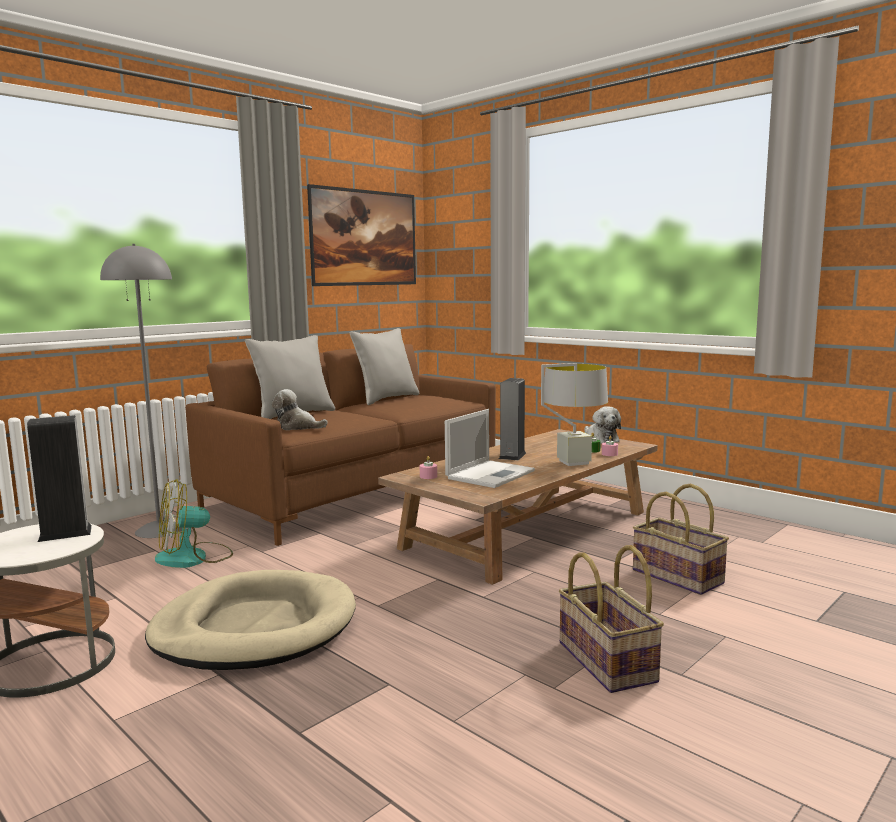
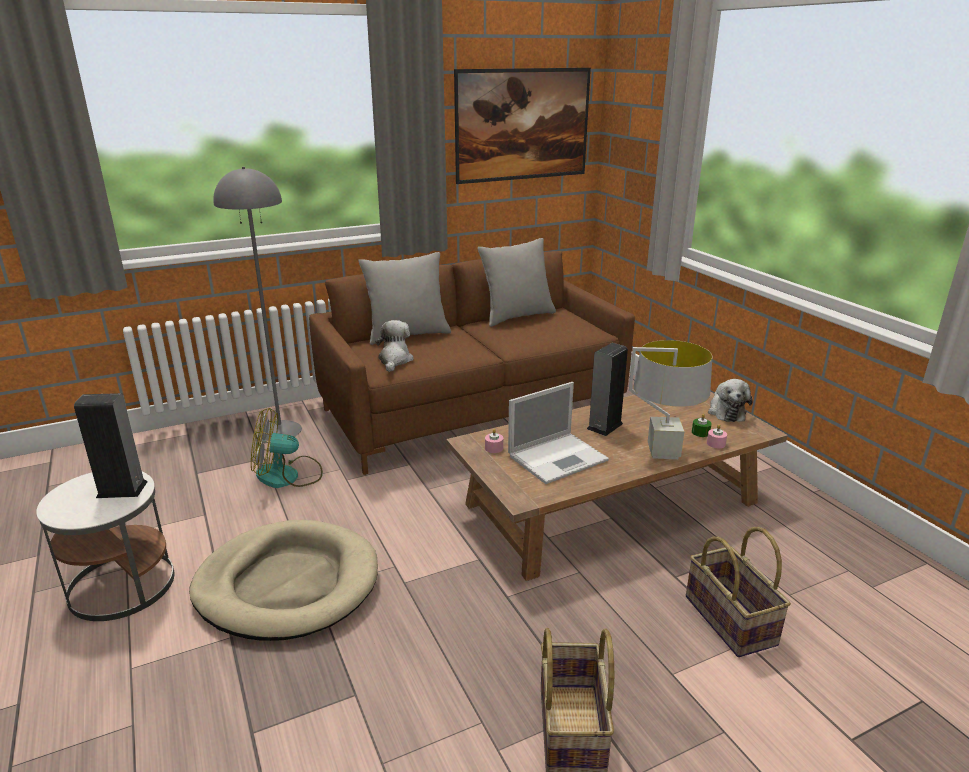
camera: 20 degrees right, 15 degrees up
(297, 427) = (394, 360): plush toy -> plush toy turned 60 degrees clockwise

